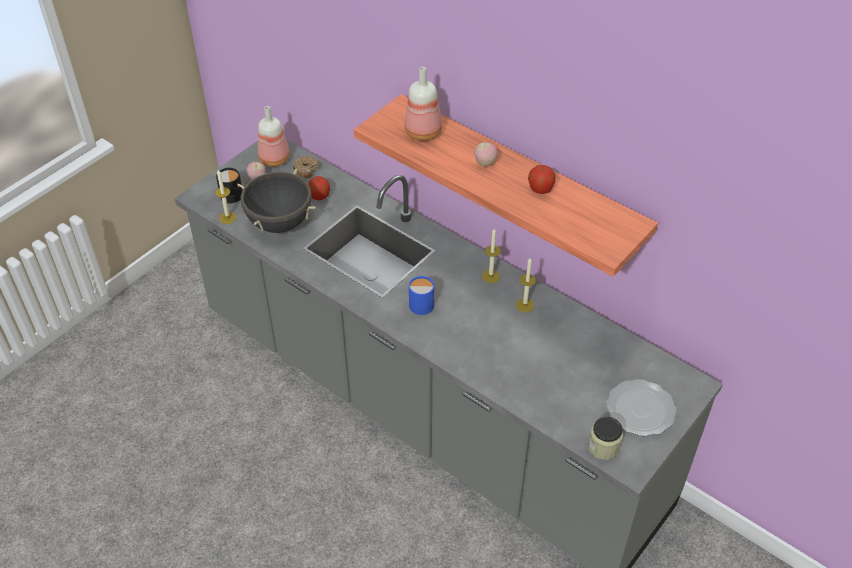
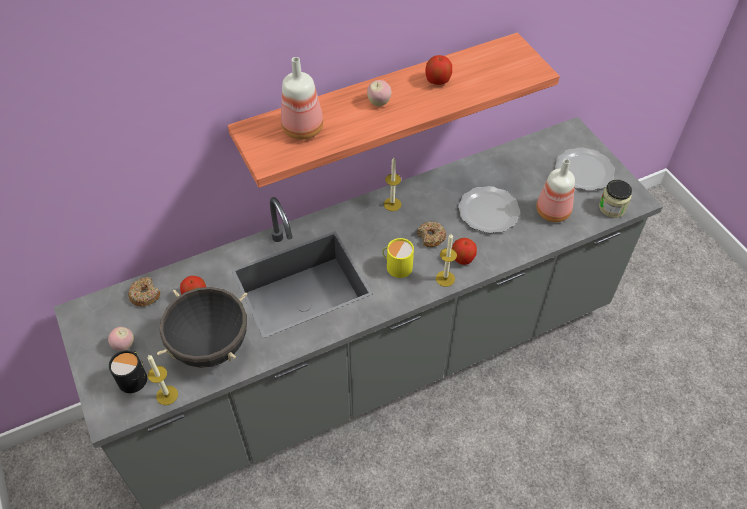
camera: 65 degrees left, 5 degrees up
(275, 160) = (106, 318): bottle -> bottle (553, 211)
(422, 303) = (396, 266): blue mug -> yellow mug
(458, 346) = (463, 258): none -> apple
(469, 315) = (431, 237): none -> donut
(525, 305) = (439, 195): candle -> candle (445, 278)
(530, 347) = (488, 211): none -> plate

